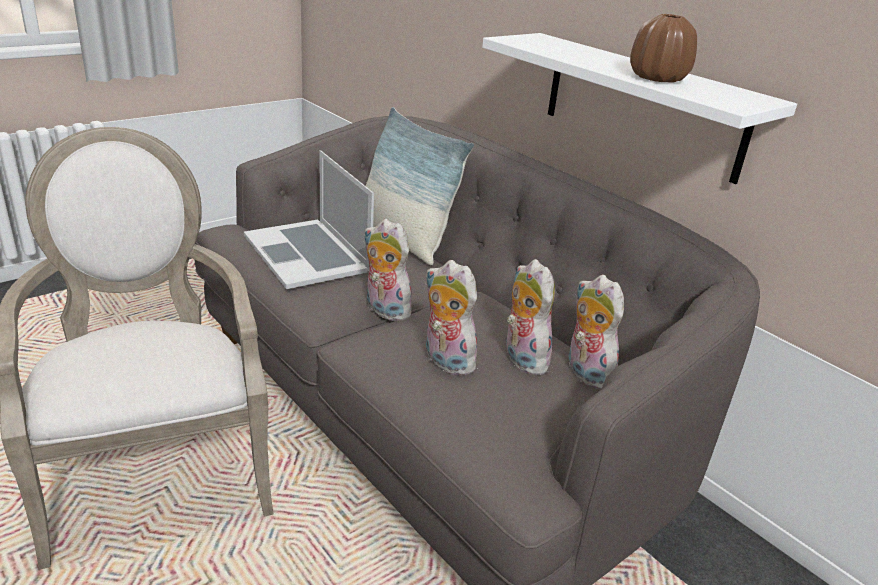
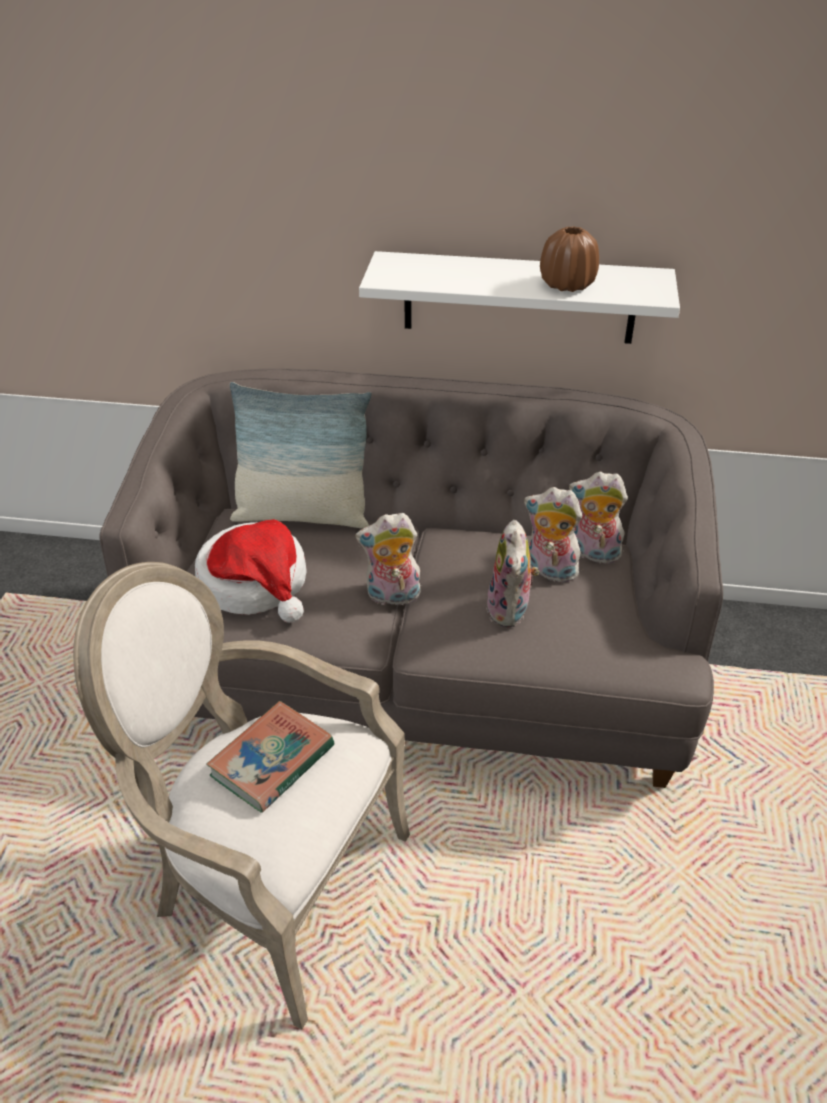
camera: 40 degrees left, 10 degrees up
(153, 341) = (272, 761): none -> book
(307, 253) = (256, 584): laptop -> hat
(445, 361) = (511, 611): plush toy -> plush toy turned 90 degrees counterclockwise

